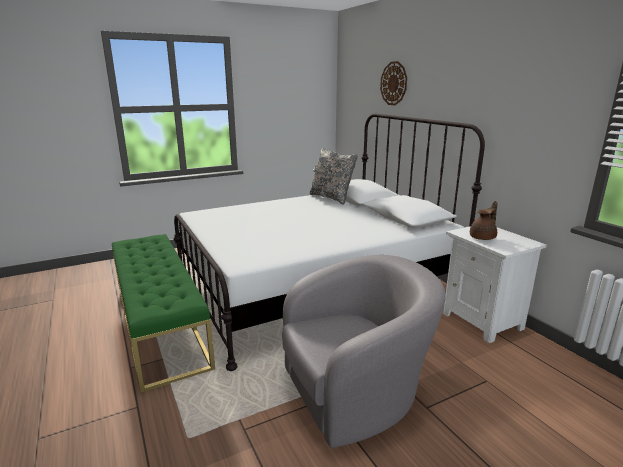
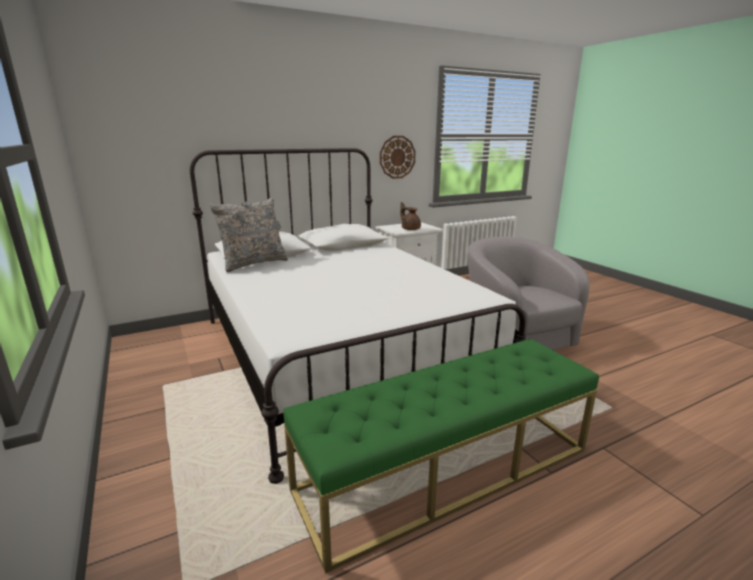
camera: 90 degrees left, 0 degrees up
(393, 83) = (226, 111): wall clock -> wall clock (397, 157)

